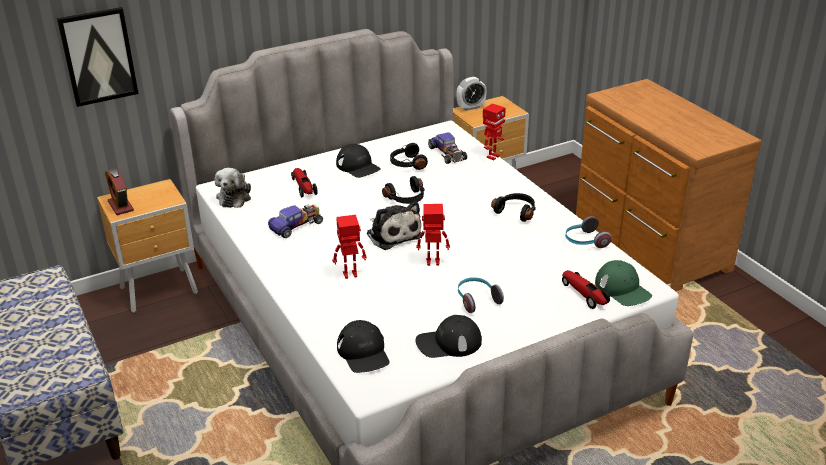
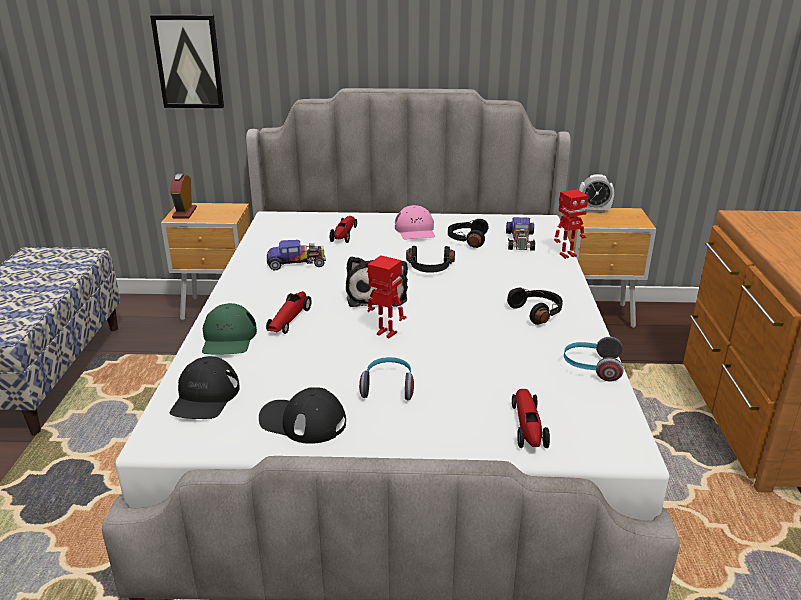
camera: 30 degrees right, 5 degrees down
(235, 197) = (275, 227): plush toy -> none
(350, 275) = (289, 319): toy robot -> toy car
(358, 166) = (415, 230): black cap -> pink cap
(622, 289) = (588, 439): green cap -> green cap (228, 338)

